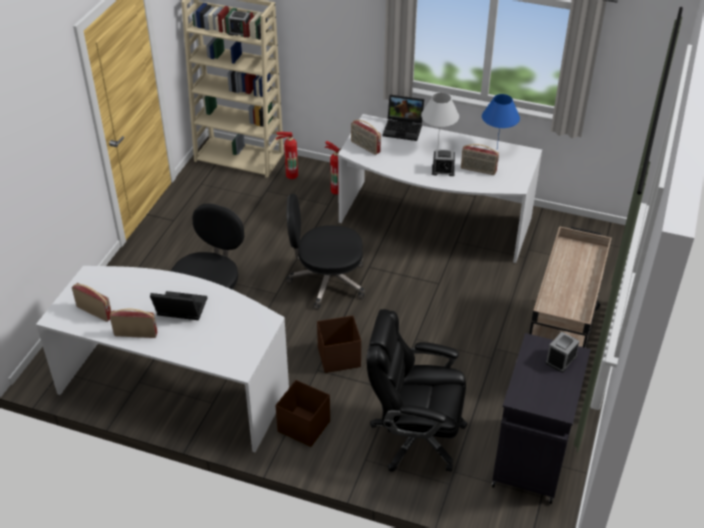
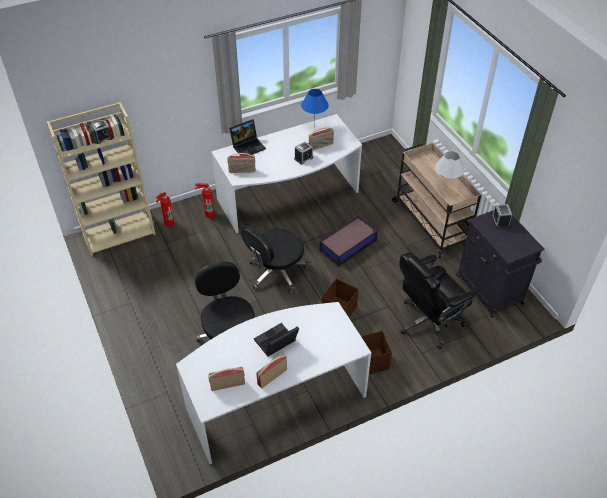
camera: 45 degrees left, 5 degrees up
(433, 306) = (348, 245): none -> storage box
(438, 148) = (282, 146): white table lamp -> white table lamp (445, 191)

